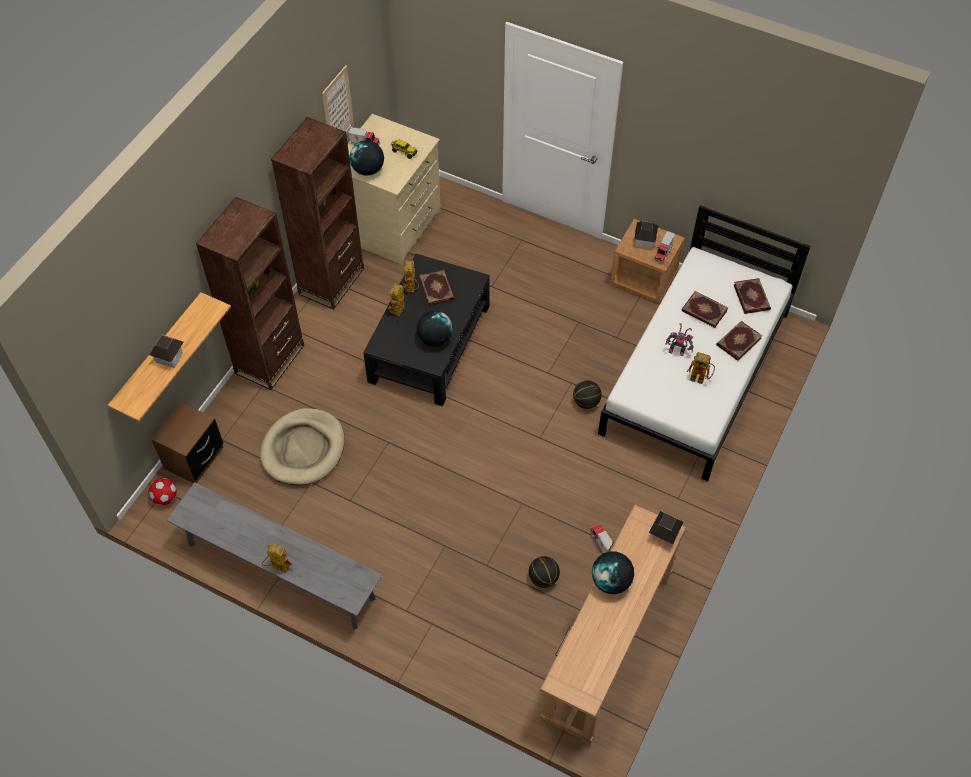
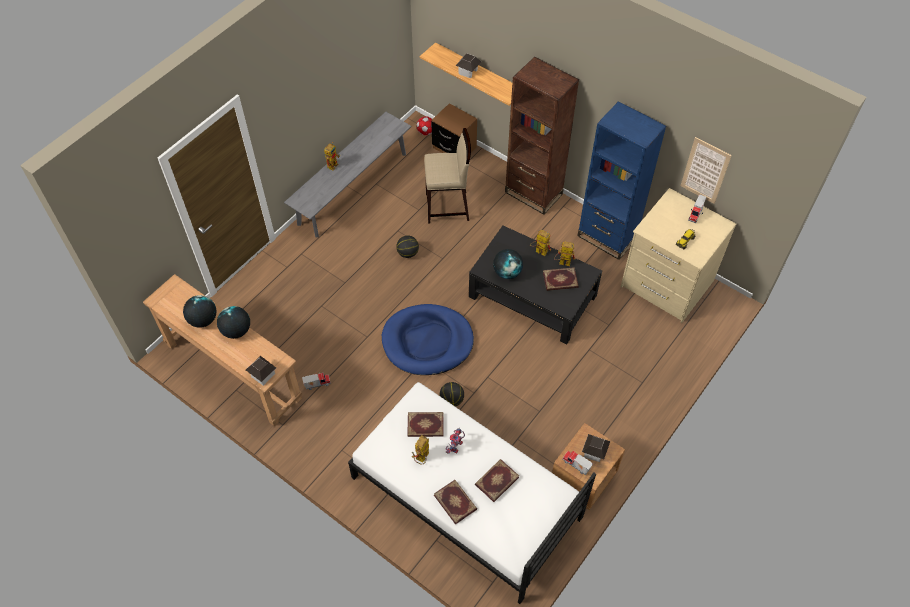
camera: 100 degrees right, 0 degrees up
(303, 449) = (447, 207): beige dog bed -> beige stool
(331, 281) = (607, 237): brown bookcase -> blue bookcase
(368, 170) = (663, 213): globe -> globe (203, 320)
(515, 438) = (427, 342): none -> blue dog bed
(543, 578) = (299, 340): basketball -> basketball (407, 253)
(752, 297) = (506, 530): book -> book (425, 426)

